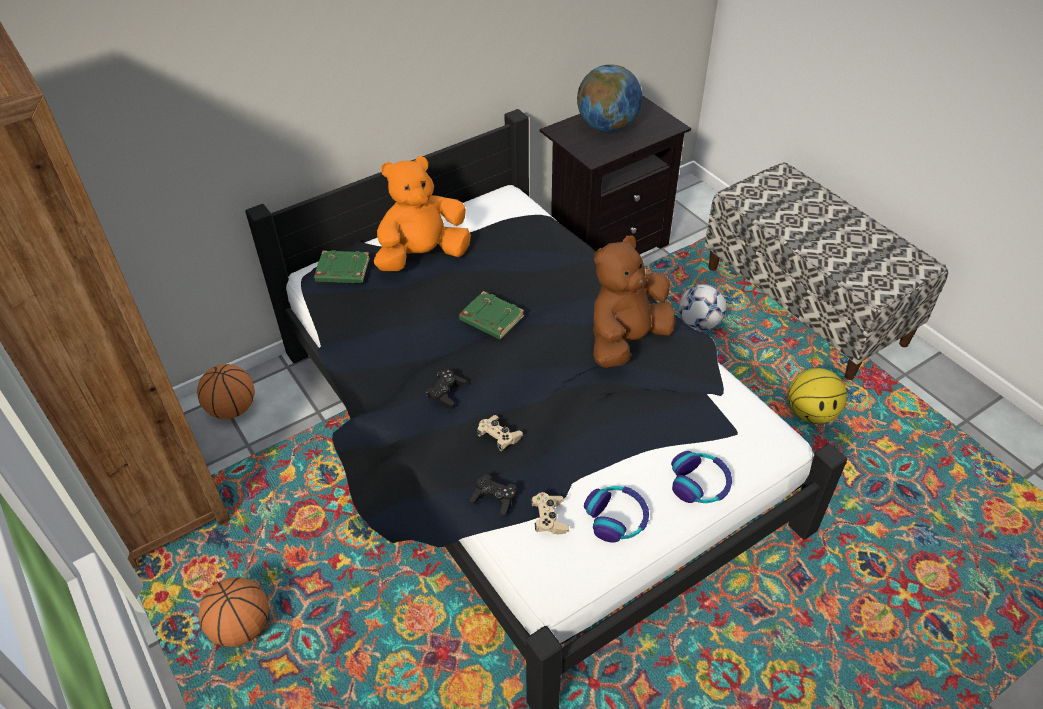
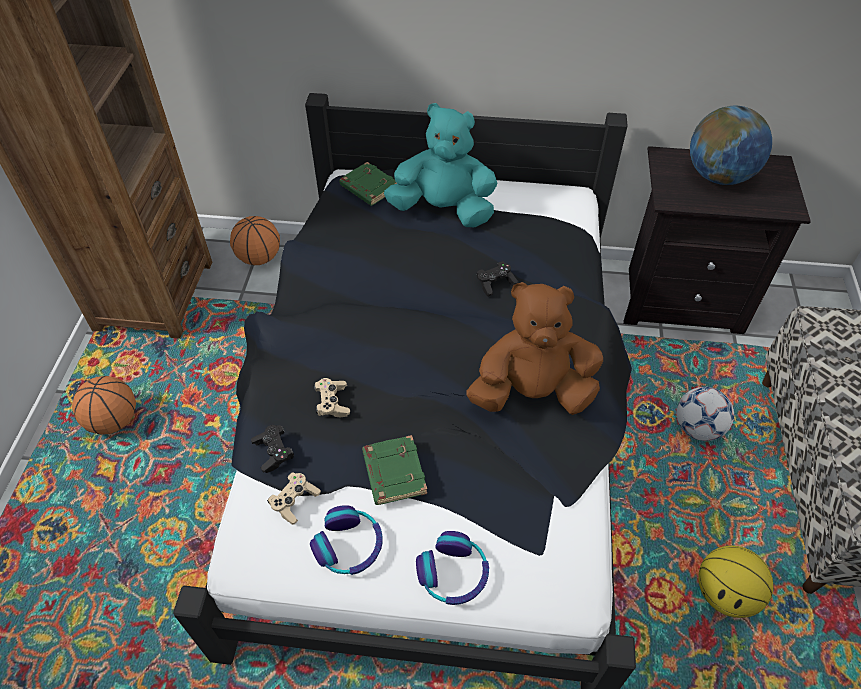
camera: 40 degrees right, 5 degrees up
(422, 256) = (443, 210): orange plush toy -> turquoise plush toy
(446, 393) = (333, 337): black game controller -> black game controller (495, 283)
(490, 319) = (434, 297): green book -> green book (393, 472)

